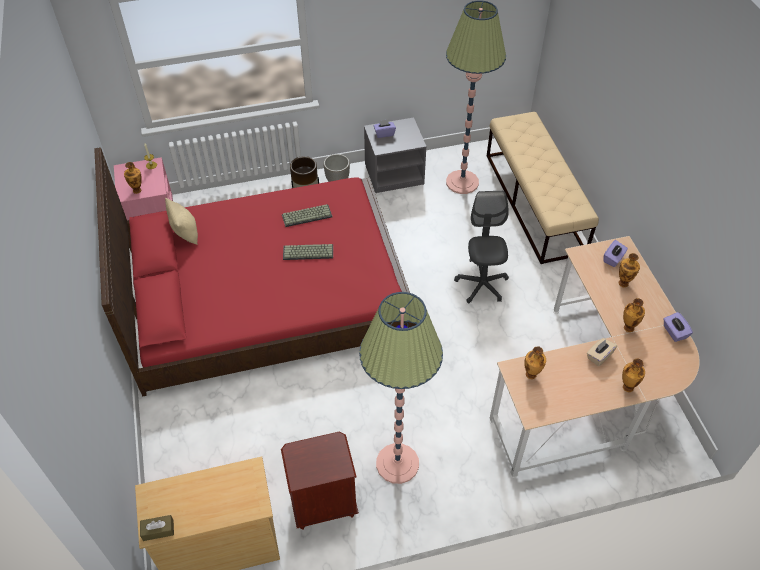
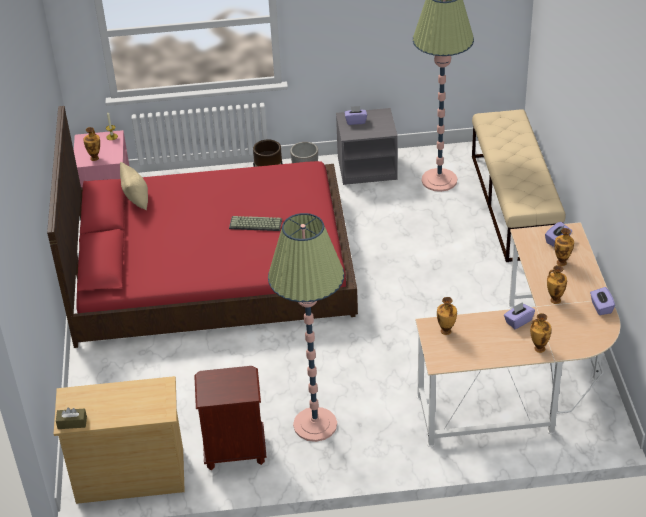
camera: 10 degrees right, 10 degrees down
(307, 215) = (261, 192): keyboard -> none
(481, 285) = (437, 277): grey office chair -> none
(599, 356) = (518, 321): beige tissue box -> purple tissue box

